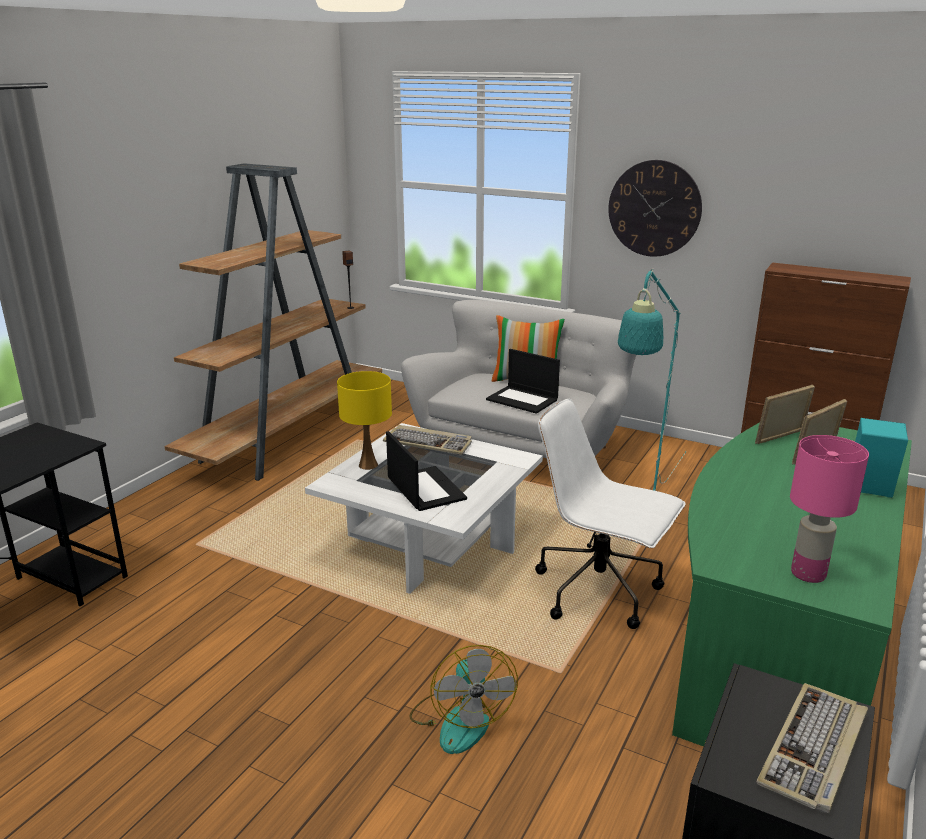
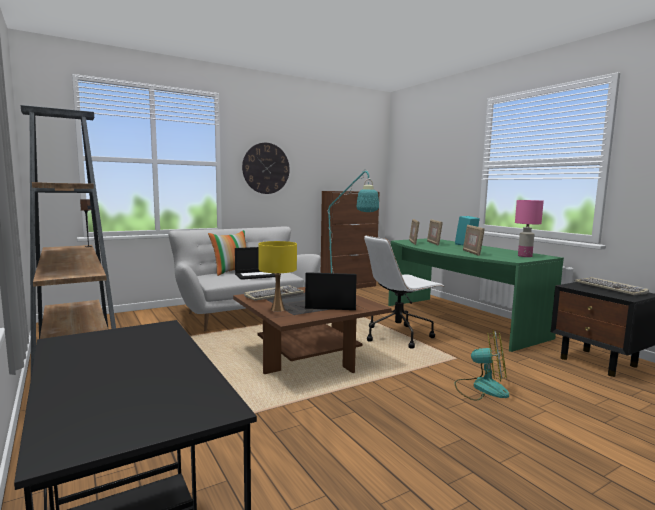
camera: 60 degrees left, 15 degrees down
(429, 544) = (308, 356): white coffee table -> brown coffee table
(745, 511) = (472, 253): none -> picture frame

